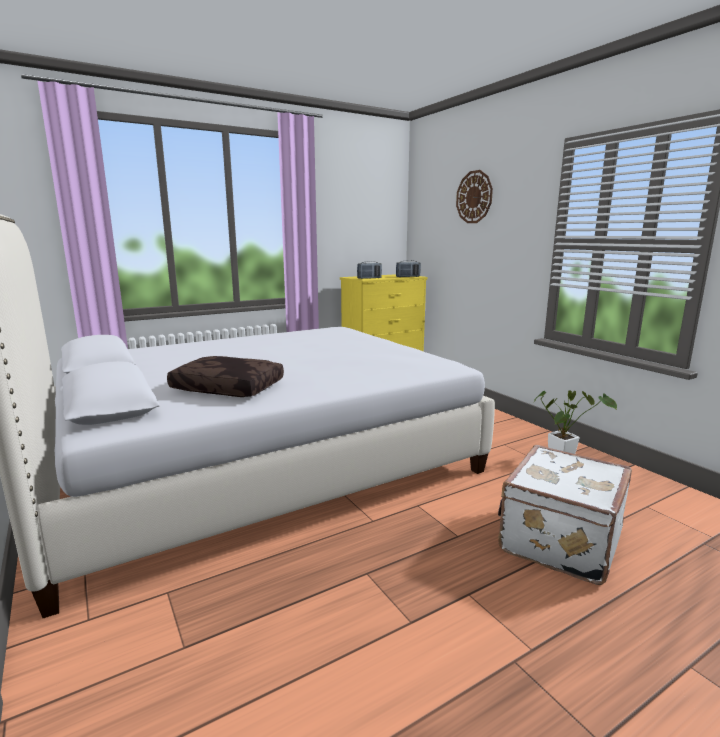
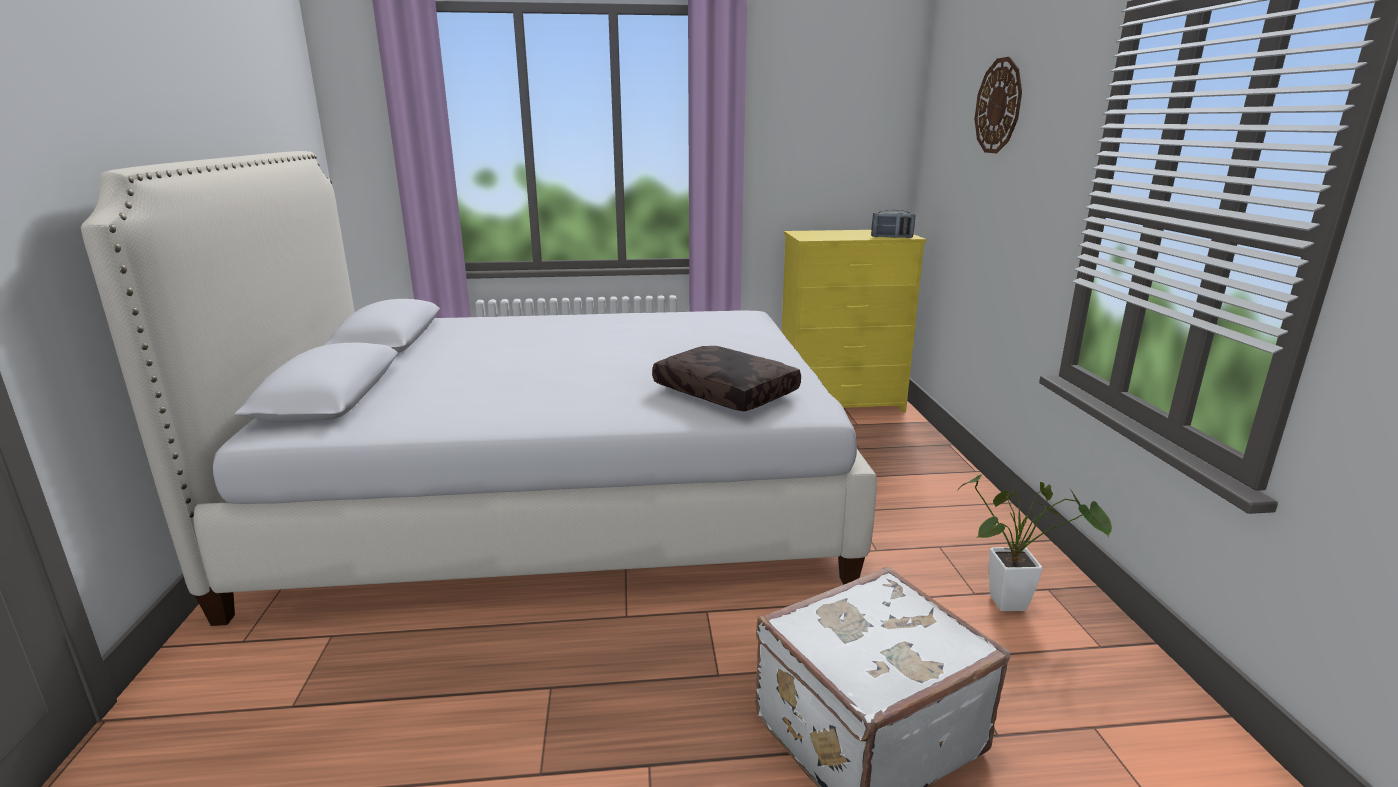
camera: 25 degrees right, 5 degrees up
(226, 388) = (465, 396): brown pillow -> brown pillow (723, 392)
(369, 278) = (821, 237): radio -> none

